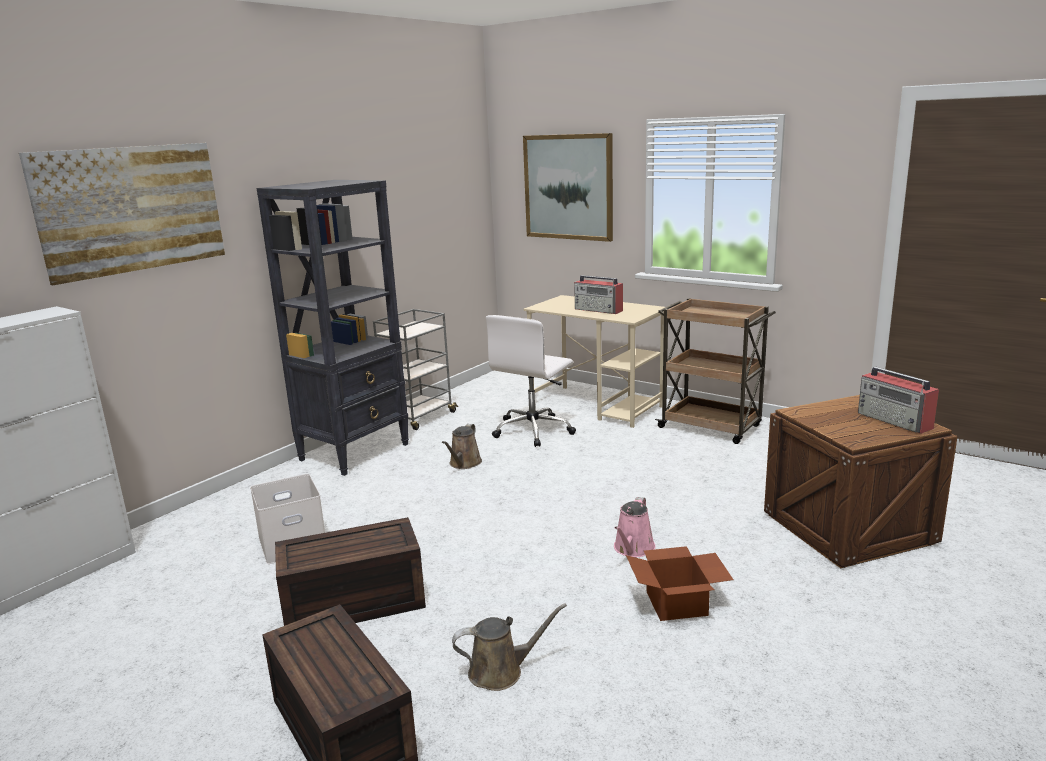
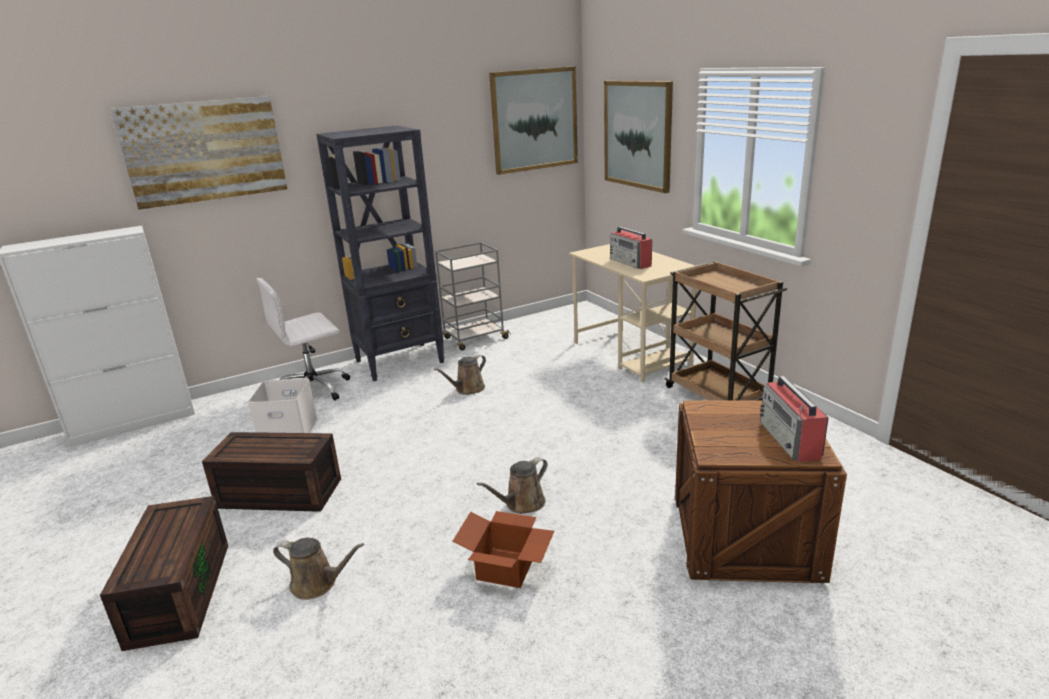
camera: 25 degrees right, 5 degrees up
(452, 176) = (534, 120): none -> picture
(533, 430) = (553, 368): white office chair -> white office chair (314, 389)
(633, 549) = (522, 504): pink watering can -> brown watering can

